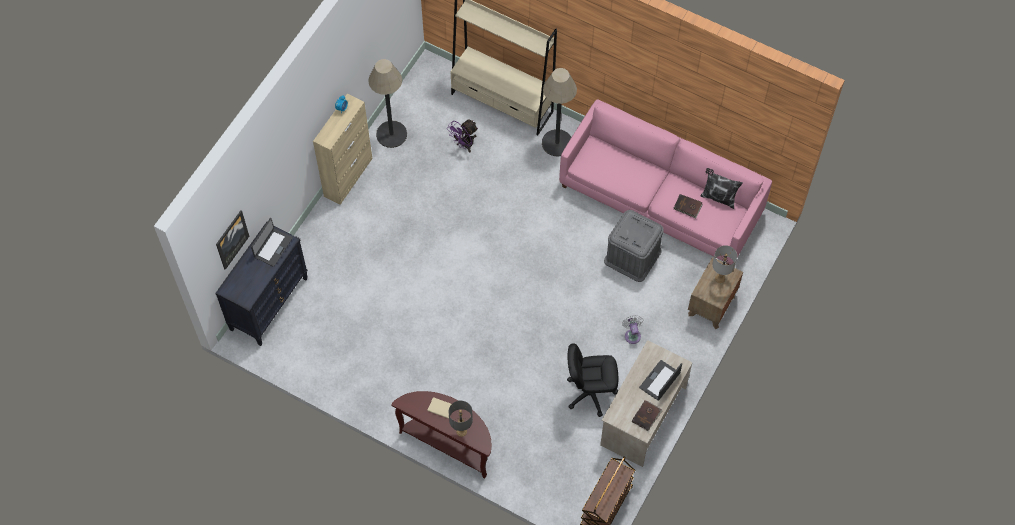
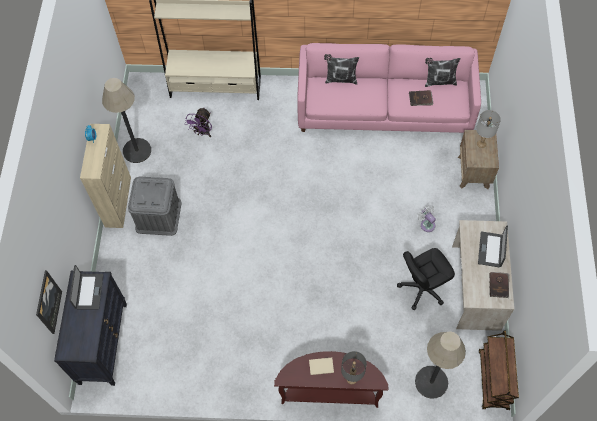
camera: 25 degrees left, 0 degrees up
(557, 143) = (277, 99): floor lamp -> floor lamp (431, 382)
(620, 151) = (340, 79): none -> pillow
(632, 256) = (389, 161): grey storage box -> grey storage box (158, 215)

